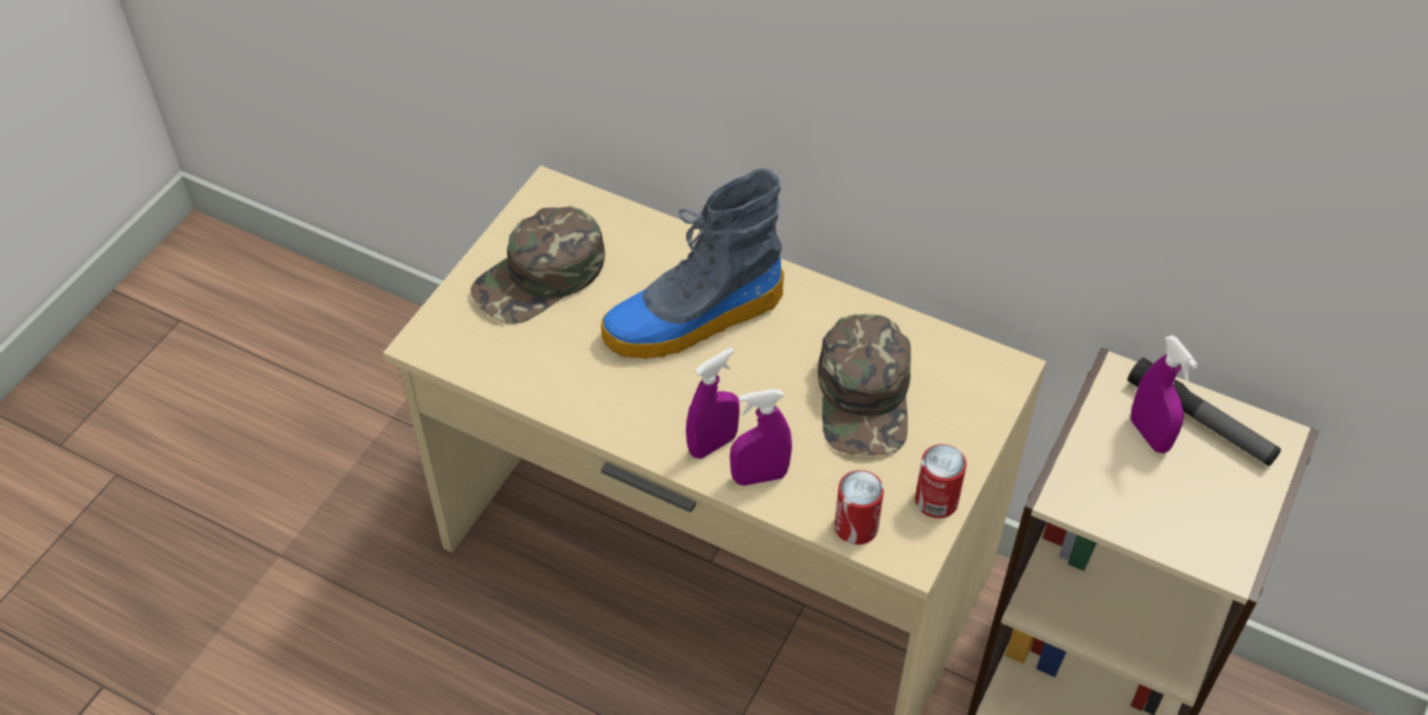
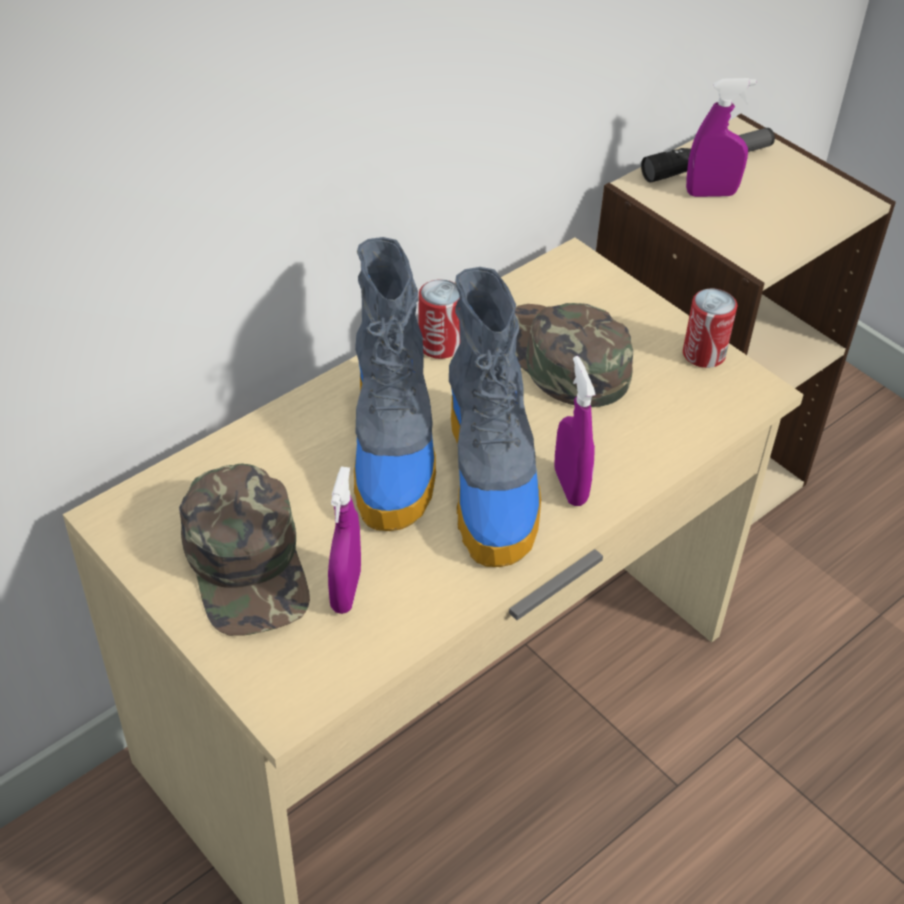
camera: 70 degrees left, 5 degrees down
(690, 392) = (491, 483): none -> boot
(759, 477) = (626, 464): purple spray bottle -> purple spray bottle (346, 591)
(856, 527) = (714, 415): can -> can (439, 345)
(865, 396) = (560, 359): green cap -> green cap turned 150 degrees counterclockwise

